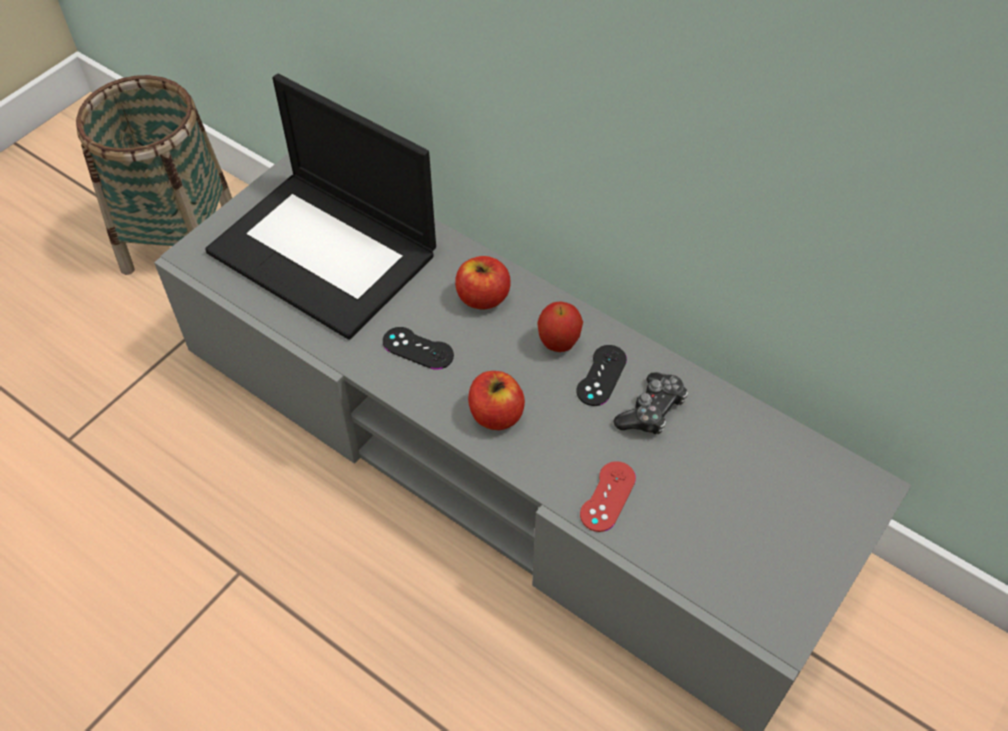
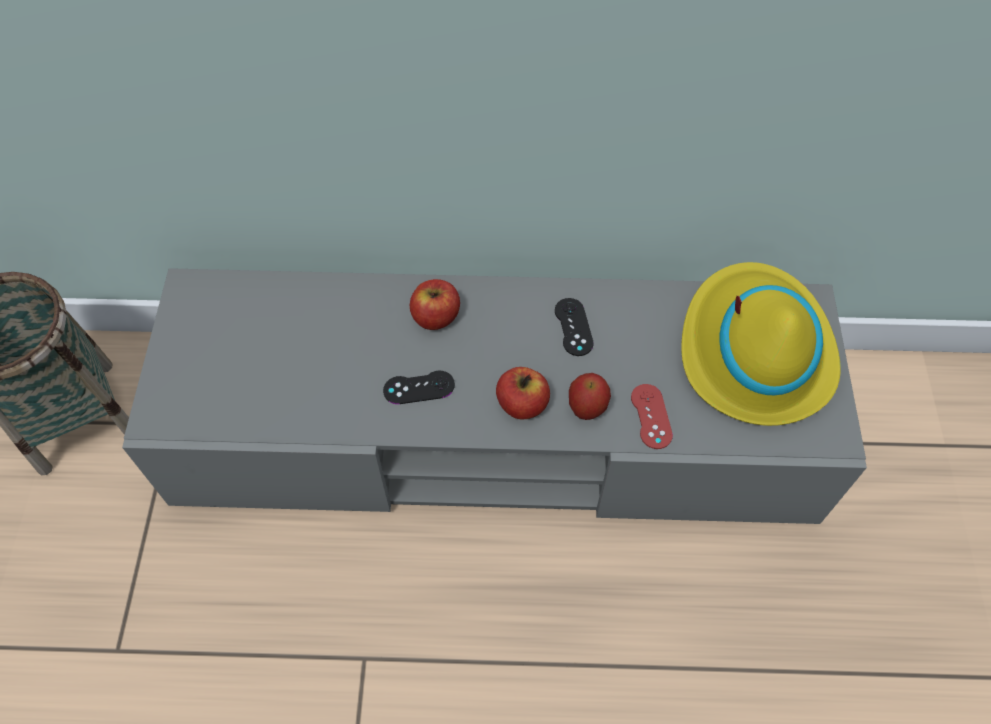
camera: 35 degrees left, 5 degrees up
(326, 252) = (274, 351): laptop -> none
(558, 344) = (523, 321): apple -> apple (586, 410)
(652, 411) = (630, 333): game controller -> none
(766, 499) = (754, 351): none -> yellow hat

